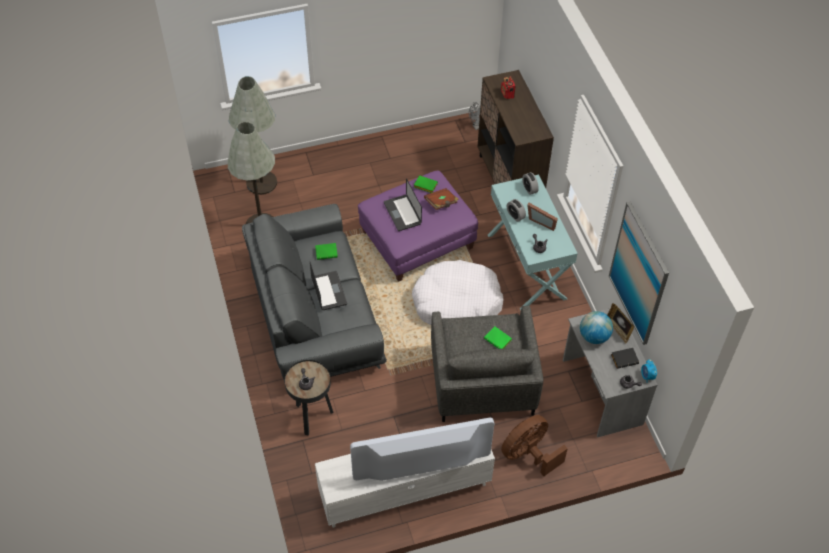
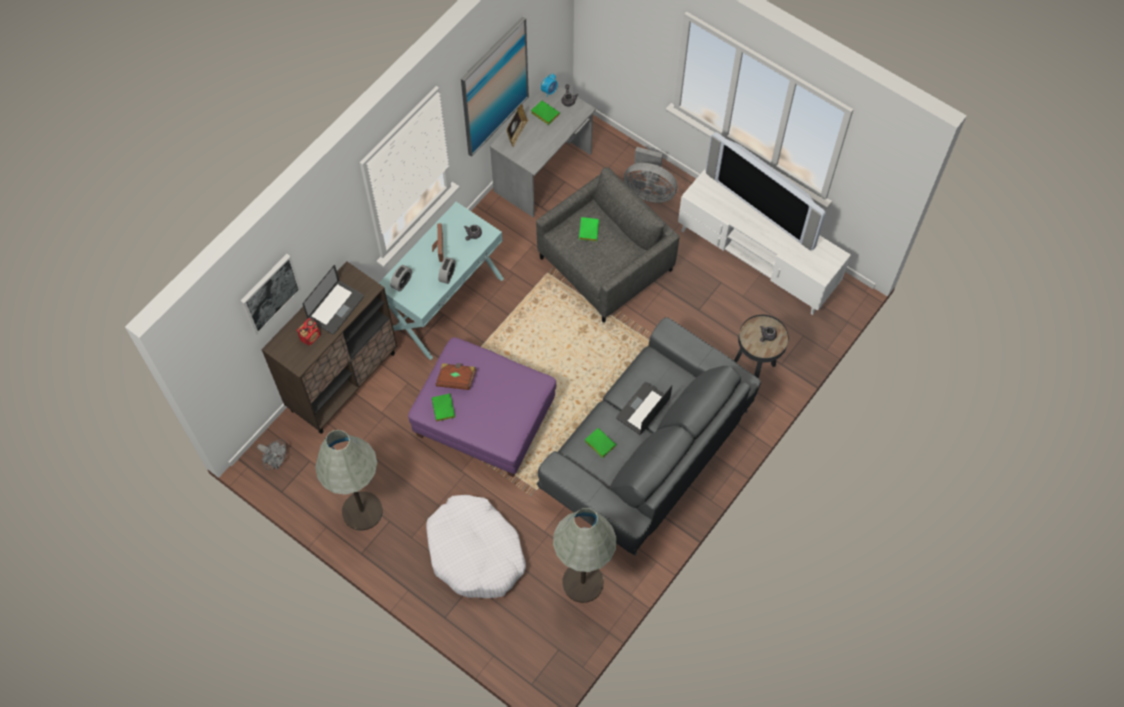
camera: 125 degrees left, 10 degrees up
(261, 183) = (524, 630): grey floor lamp -> grey floor lamp (362, 511)
(402, 213) = (499, 404): laptop -> laptop (336, 308)
(457, 302) = (536, 336): white dog bed -> white dog bed (475, 552)
(528, 454) = (648, 191): brown fan -> grey fan
(533, 47) = (269, 293): none -> picture
(594, 336) = (538, 146): globe -> none
(624, 359) = (544, 114): black book -> green book

